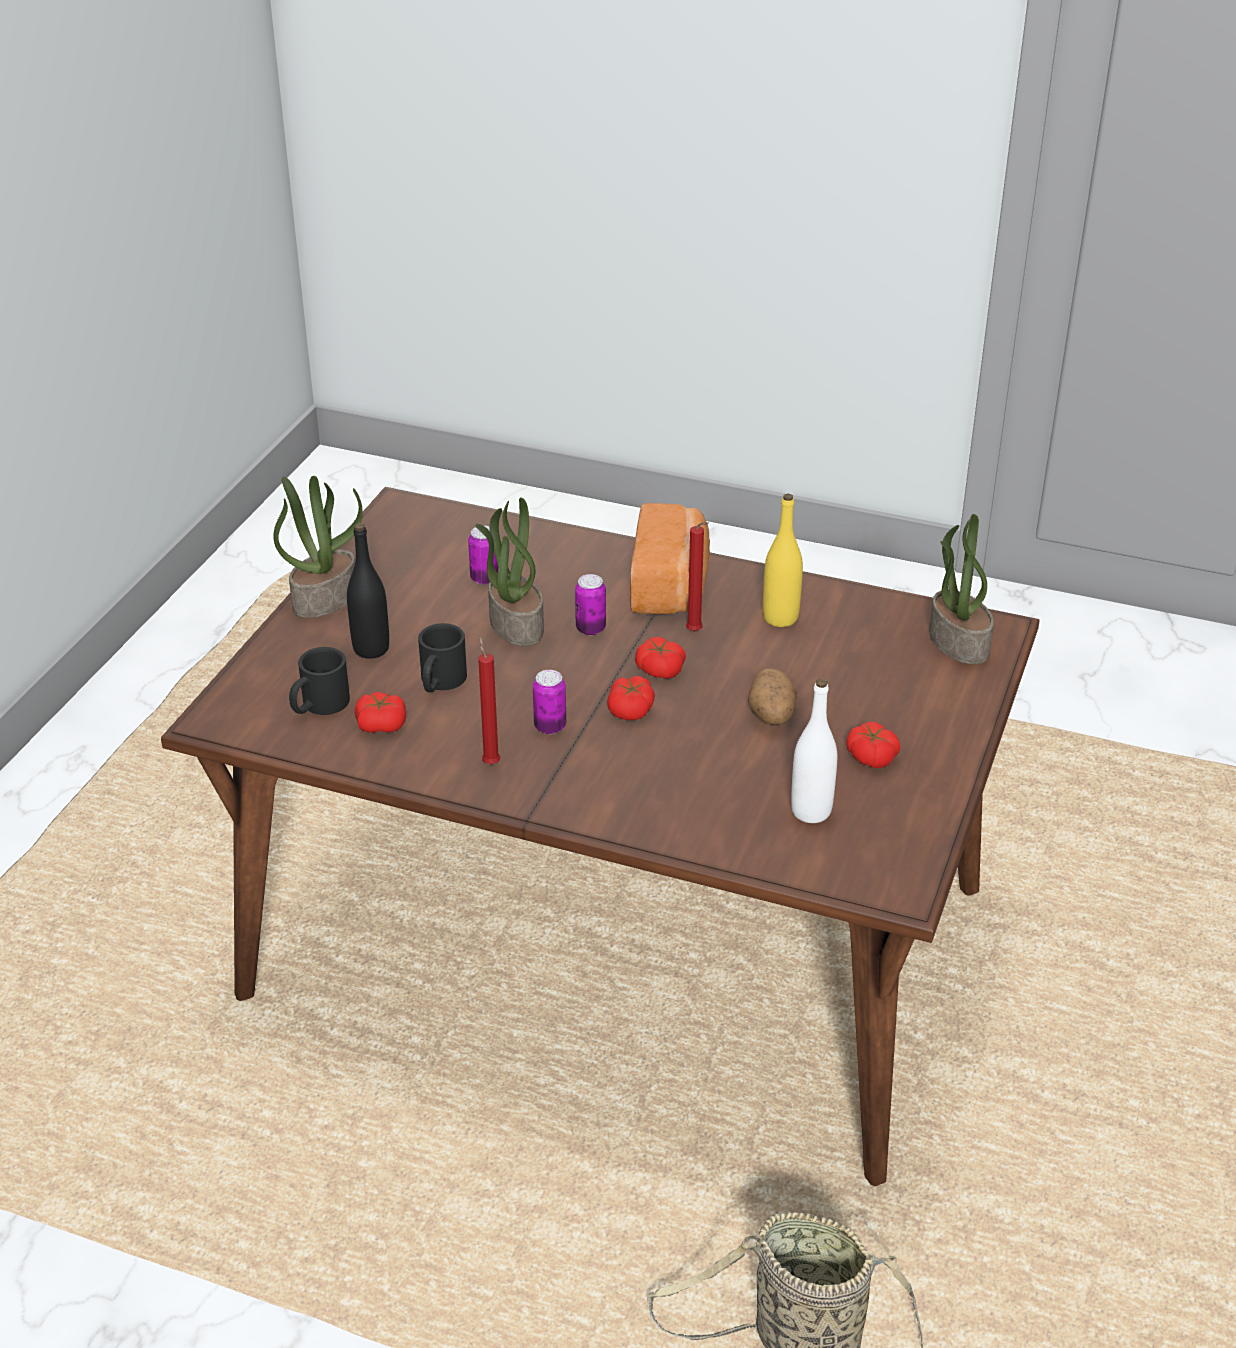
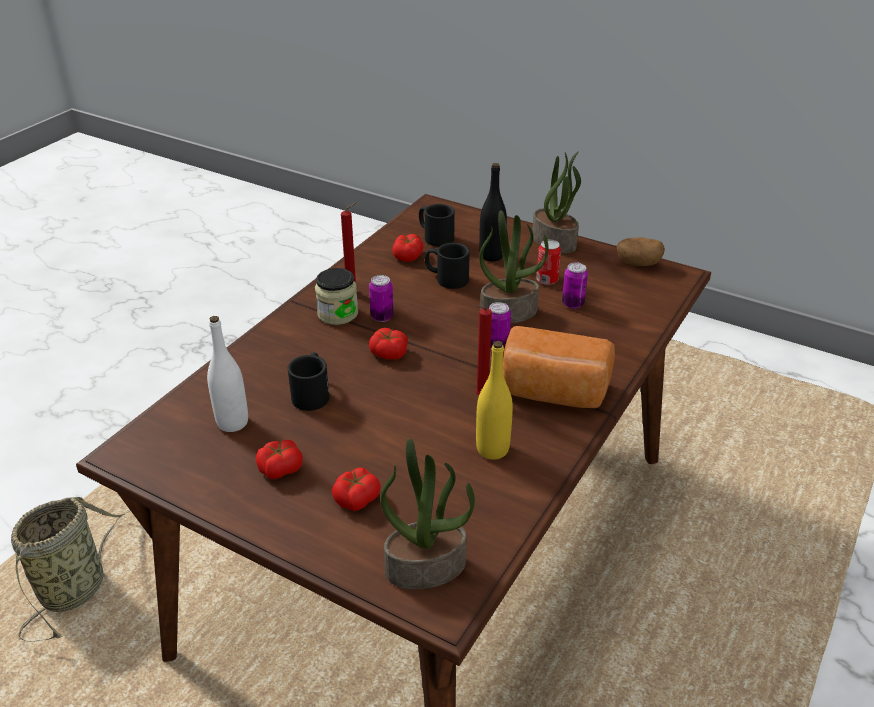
camera: 100 degrees right, 0 degrees up
(430, 600) = (547, 280): none -> can
(552, 767) = (337, 314): none -> jar
(660, 669) = (434, 372): tomato -> tomato (356, 498)
(731, 758) = (312, 393): none -> black mug
(771, 716) = (355, 421): potato -> potato (638, 263)

